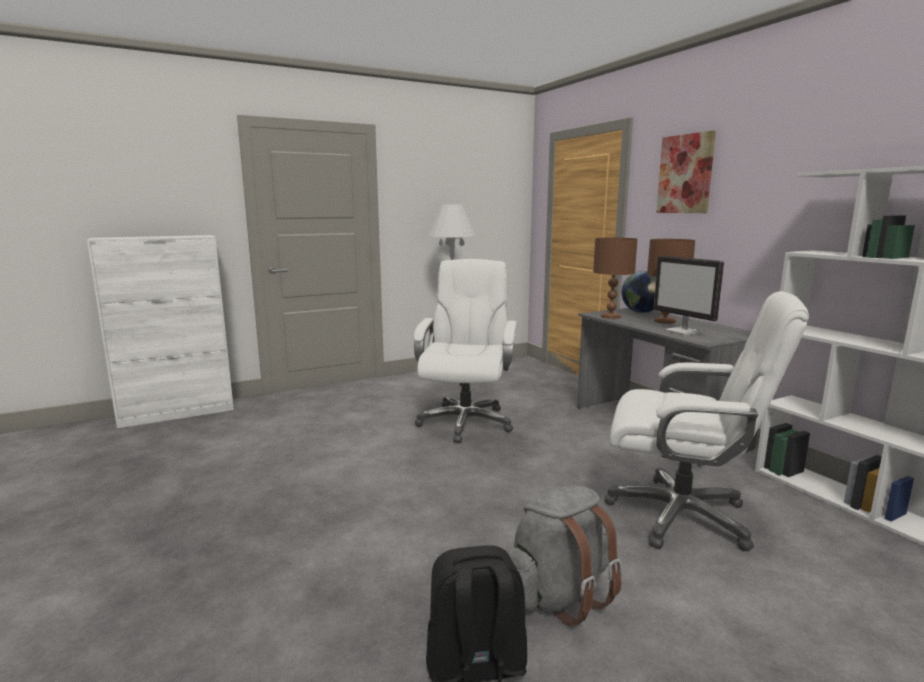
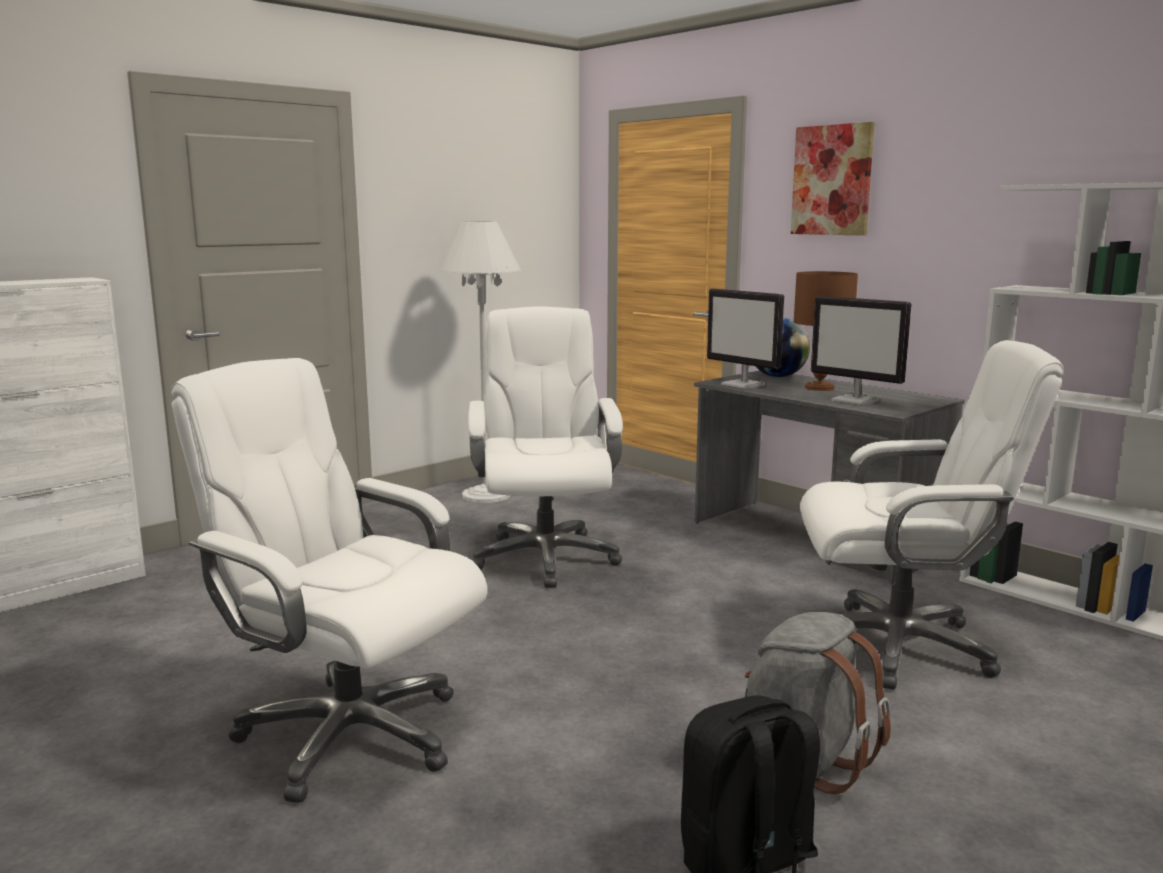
camera: 15 degrees left, 0 degrees up
(278, 524) = (349, 734): none -> white office chair
(611, 317) = (743, 385): brown table lamp -> monitor

